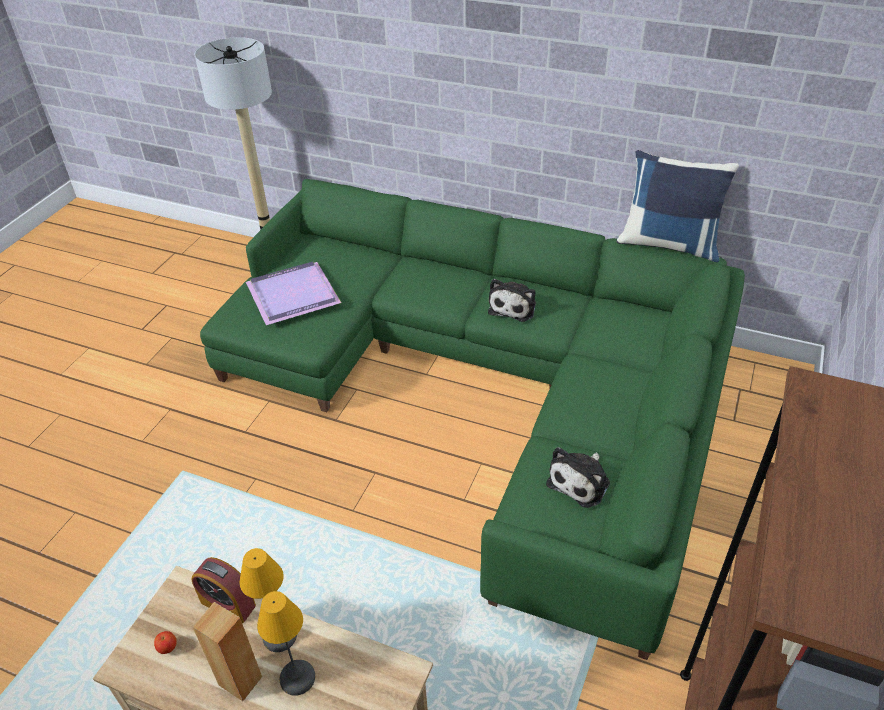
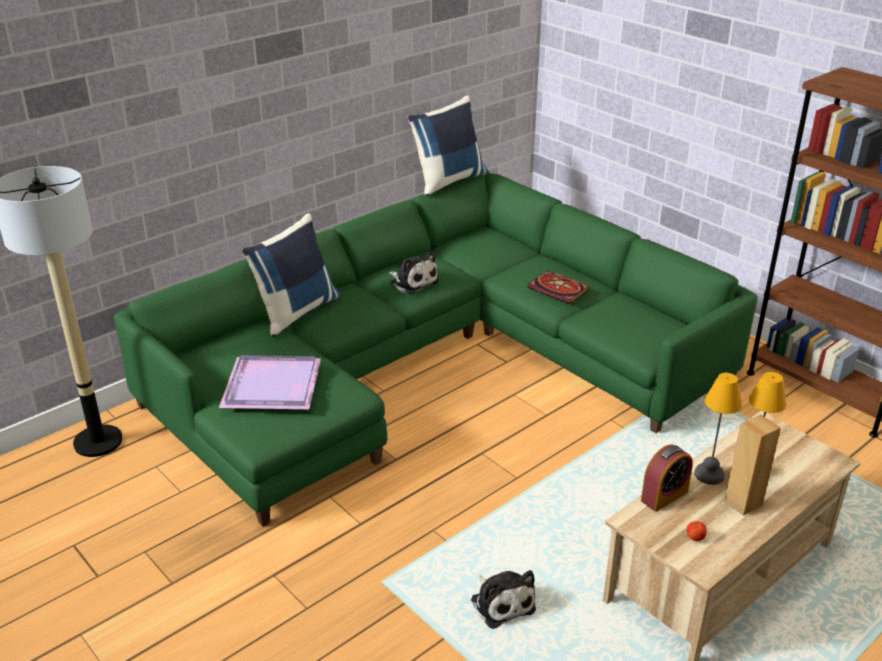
camera: 65 degrees left, 10 degrees down
(412, 263) = (296, 311): none -> blue pillow
(581, 481) = (626, 313): plush toy -> plush toy (501, 602)
(585, 411) = (559, 289): none -> book

